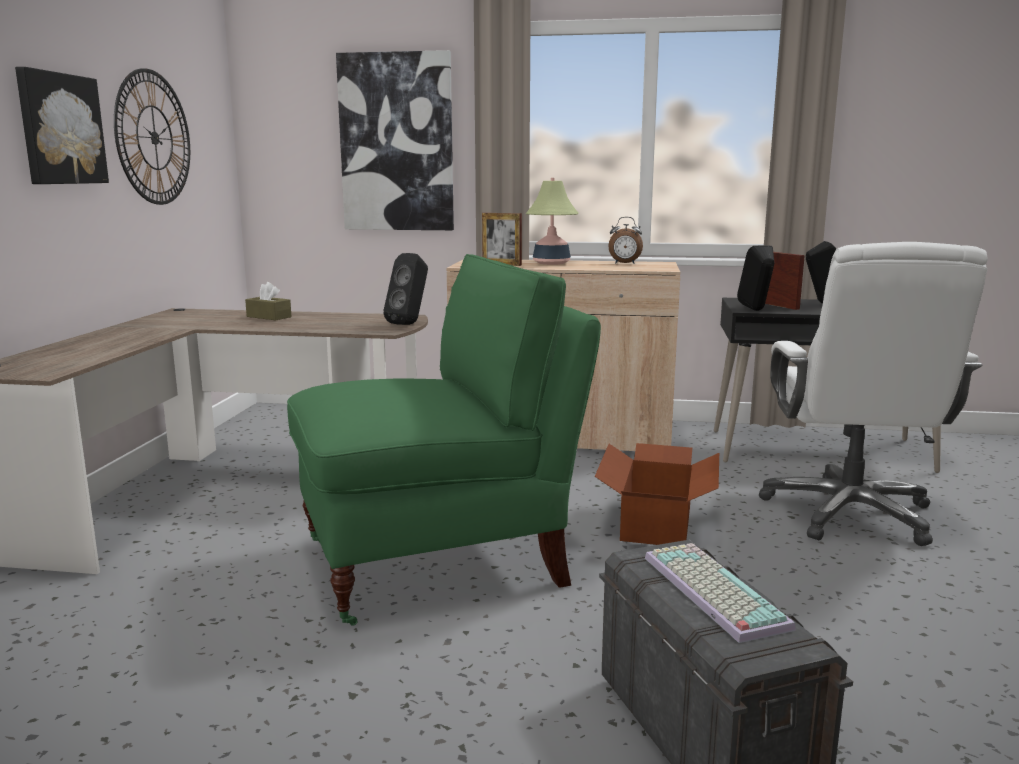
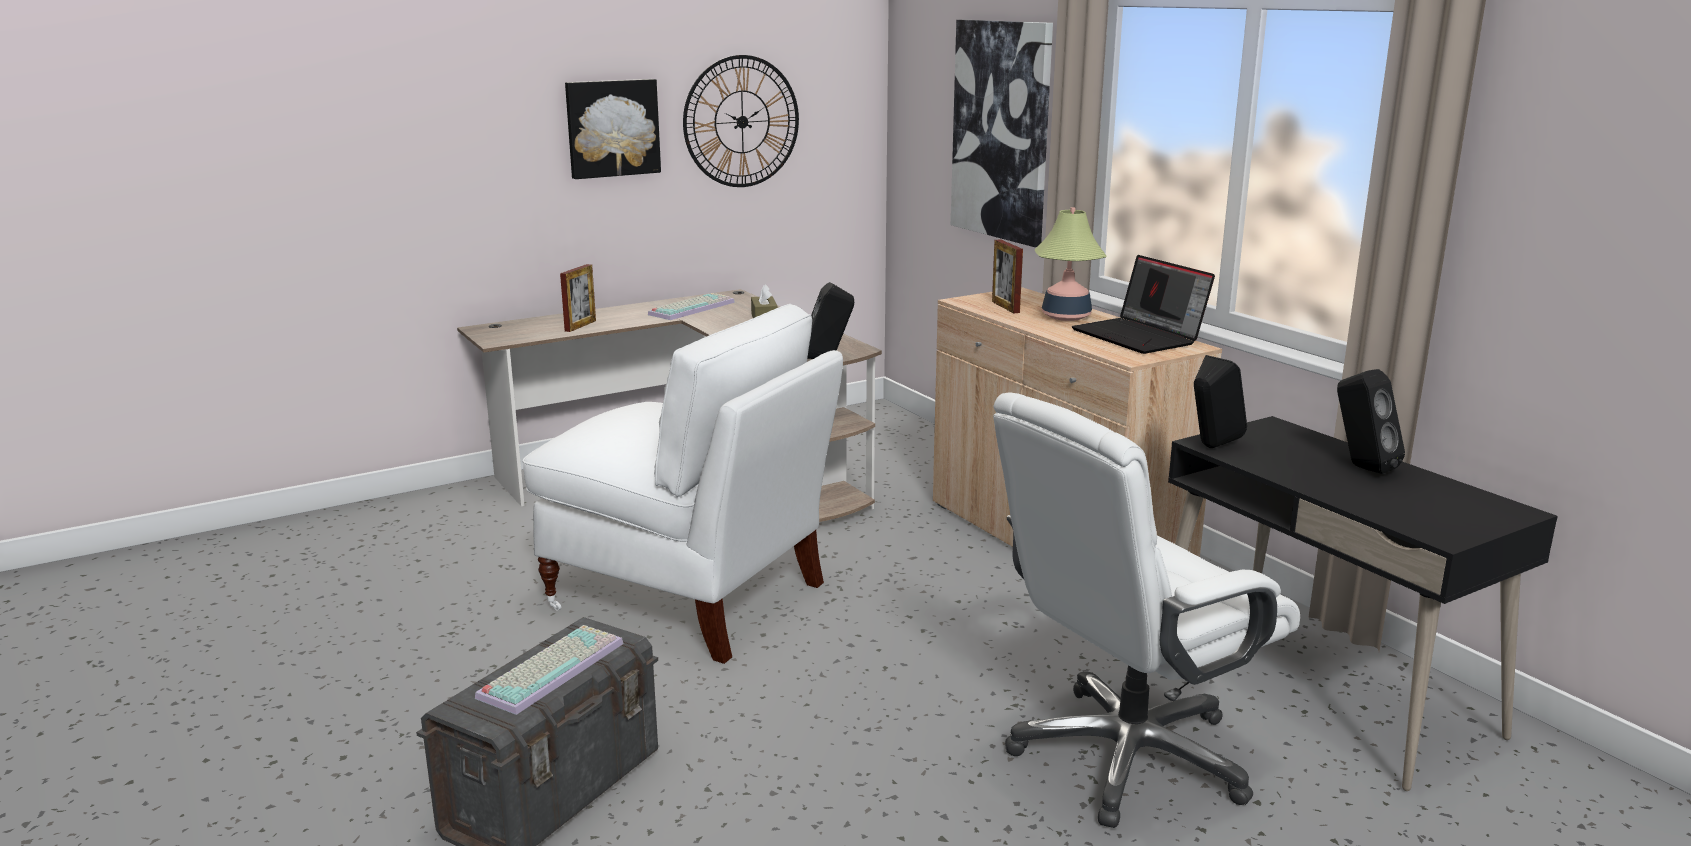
camera: 50 degrees right, 5 degrees up
(174, 322) = (691, 308): none -> keyboard
(438, 561) = (690, 597): green chair -> white chair
(624, 263) = (1140, 337): alarm clock -> laptop
(657, 523) = (915, 659): cardboard box -> none
(781, 306) = (1278, 452): picture frame -> picture frame (580, 326)

